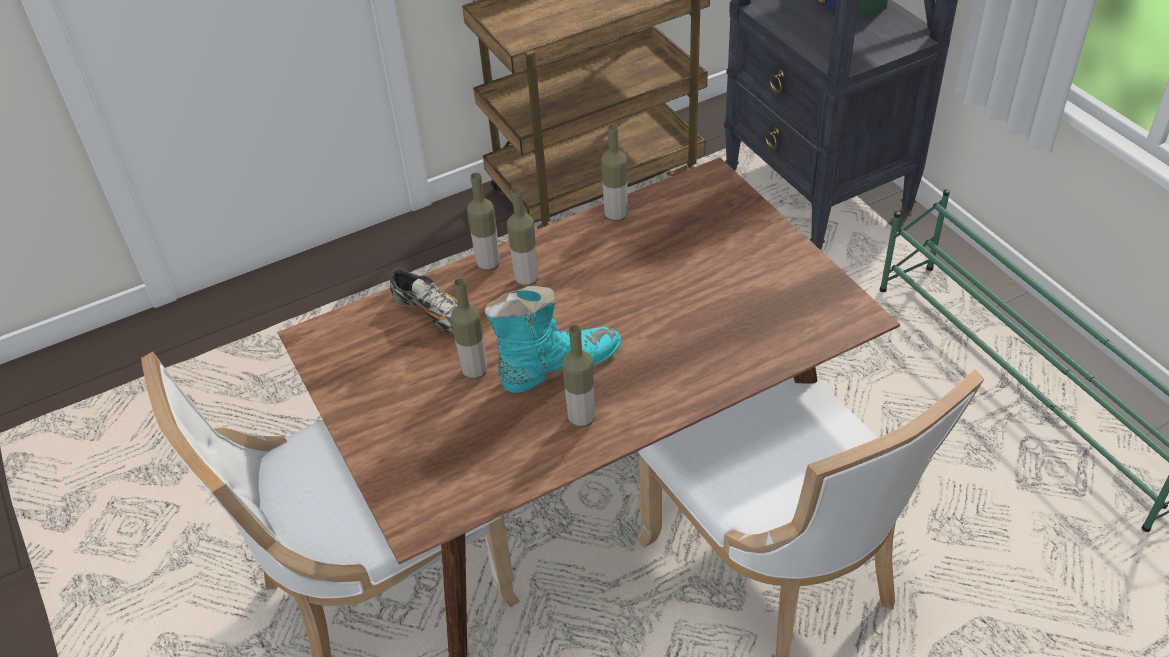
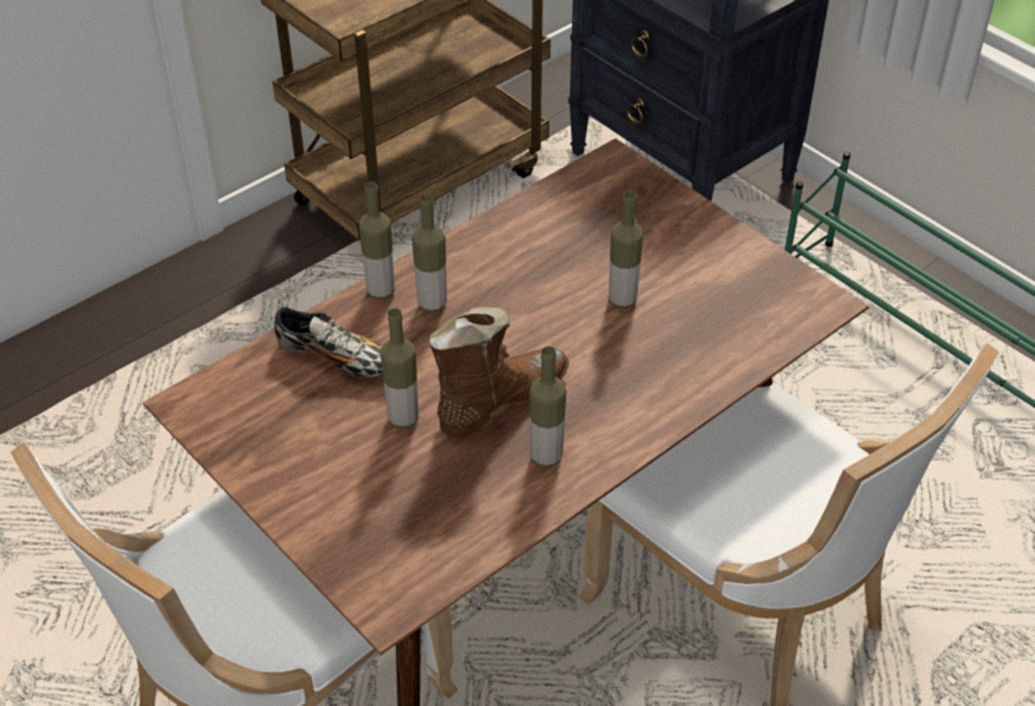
camera: 15 degrees left, 0 degrees up
(557, 366) = (499, 400): turquoise boot -> brown boot
(616, 216) = (515, 218): bottle -> bottle (622, 300)

